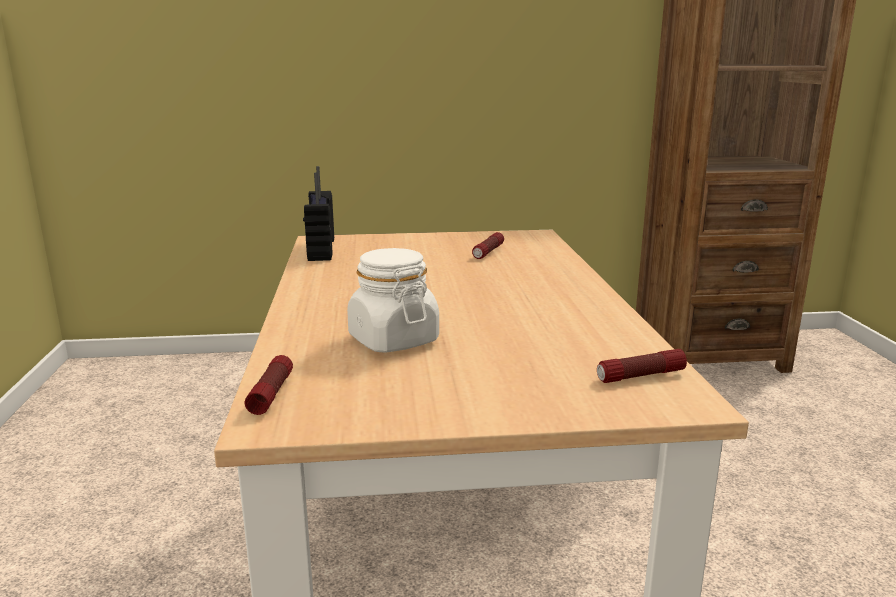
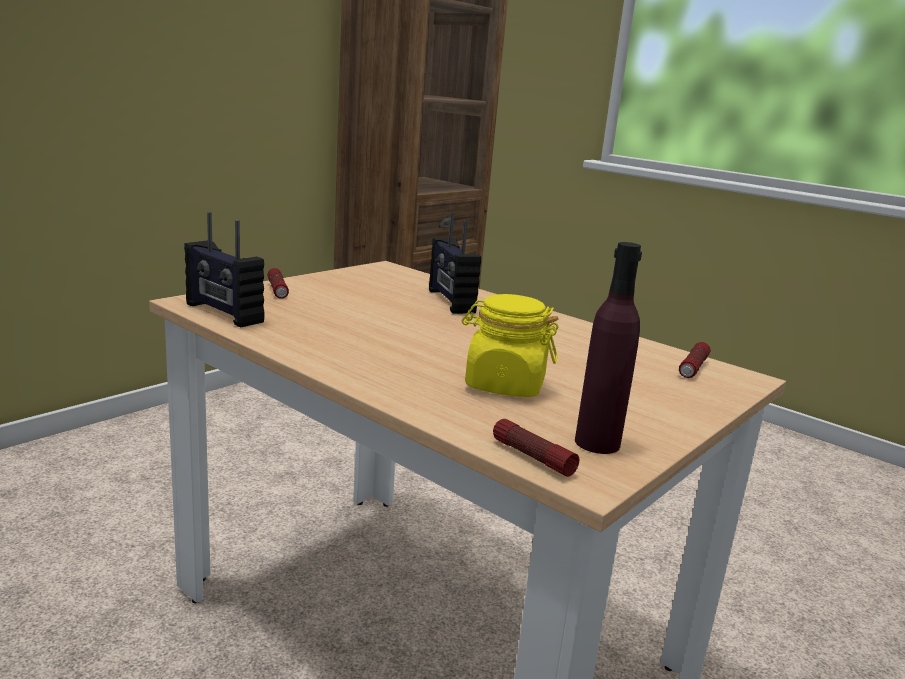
camera: 45 degrees left, 0 degrees up
(349, 402) = (597, 443): none -> purple bottle
(393, 340) = (504, 385): white jar -> yellow jar
(488, 252) = (387, 290): flashlight -> flashlight (277, 290)
(524, 269) = (450, 301): none -> radio

